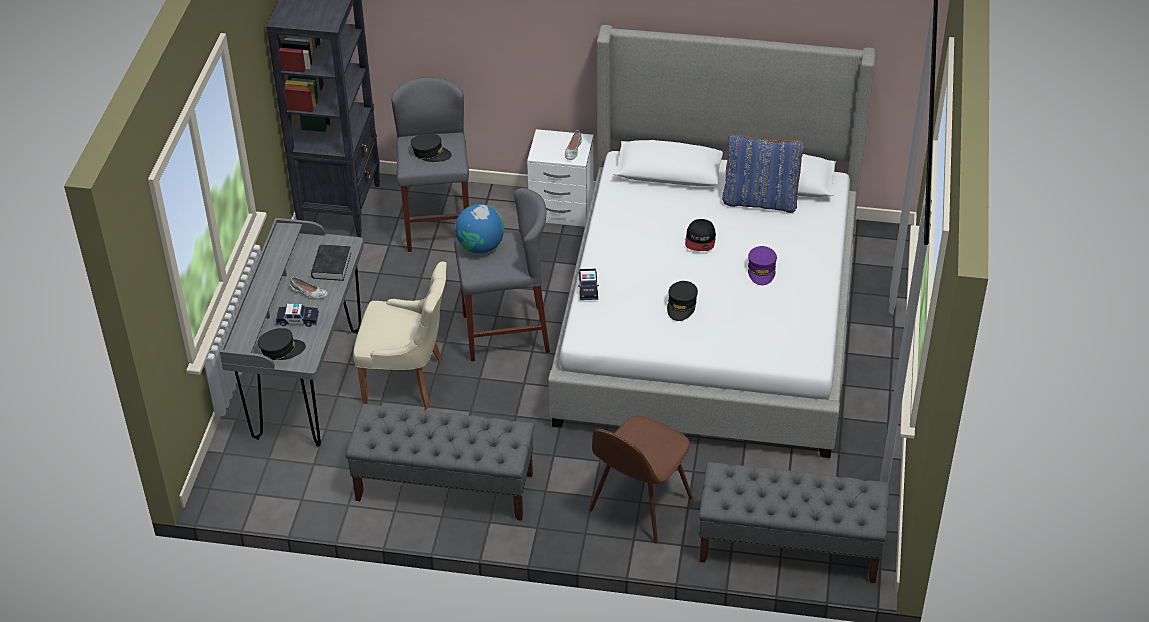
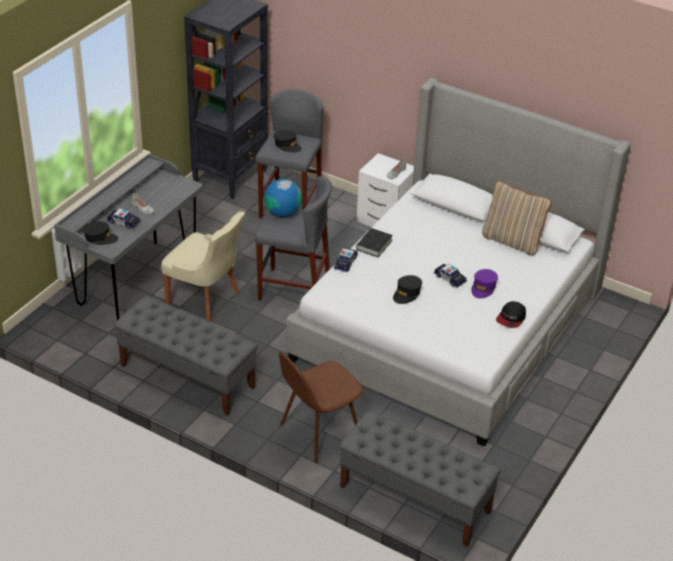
camera: 20 degrees right, 5 degrees down
(331, 266) = (169, 195): black book -> black book (374, 245)
(700, 240) = (449, 254): cap -> cap (511, 318)
(718, 270) = (450, 278): none -> toy car
(760, 200) = (512, 241): blue pillow -> beige pillow

